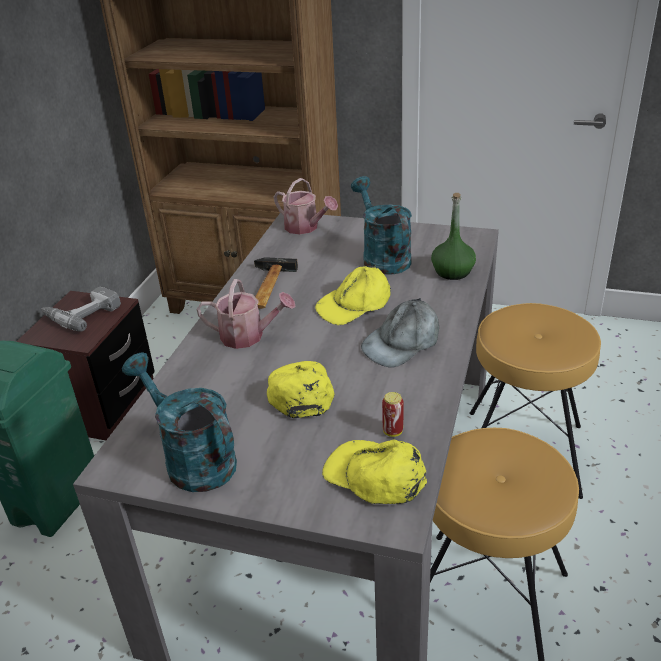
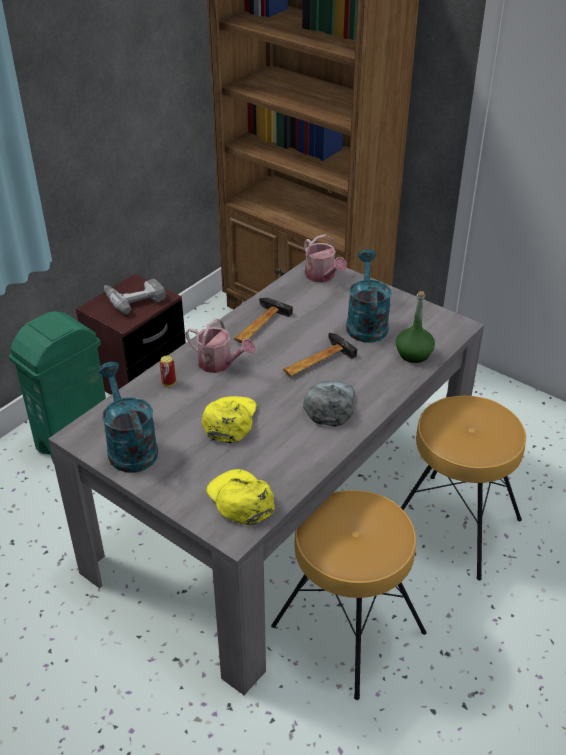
camera: 20 degrees right, 5 degrees up
(354, 304) = (315, 360): yellow cap -> hammer
(393, 431) = (274, 472): can -> can (168, 383)
(402, 342) = (329, 404): grey cap -> grey cap turned 120 degrees clockwise

